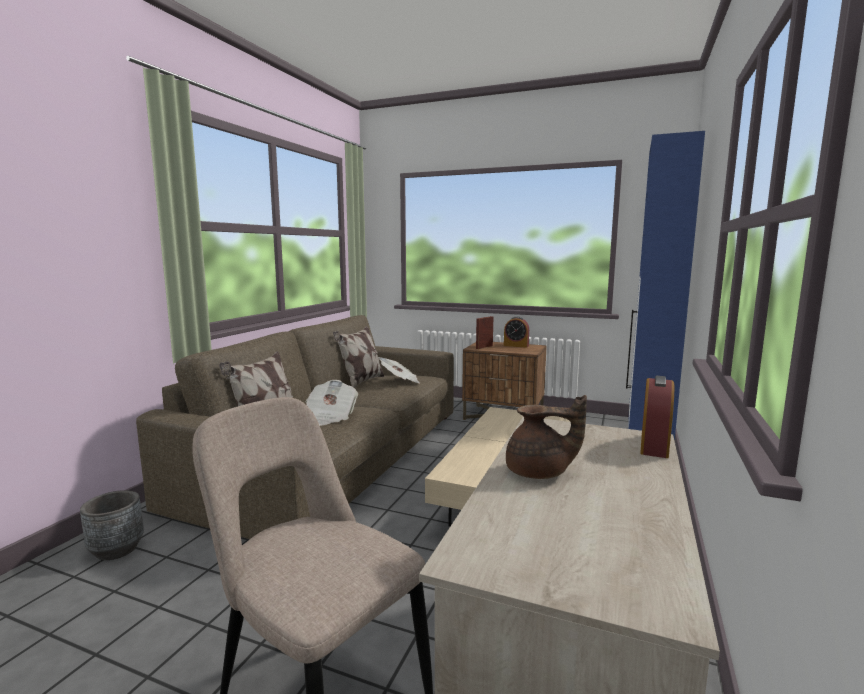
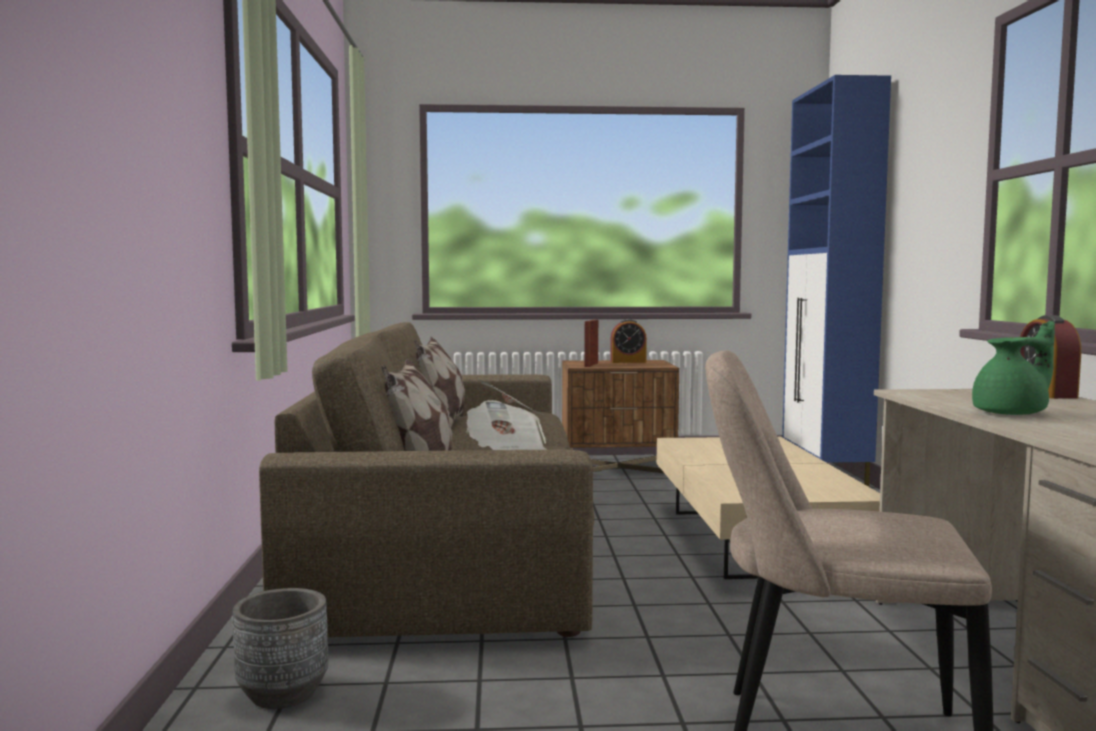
camera: 25 degrees left, 5 degrees down
(539, 473) = (1013, 413): brown teapot -> green teapot

